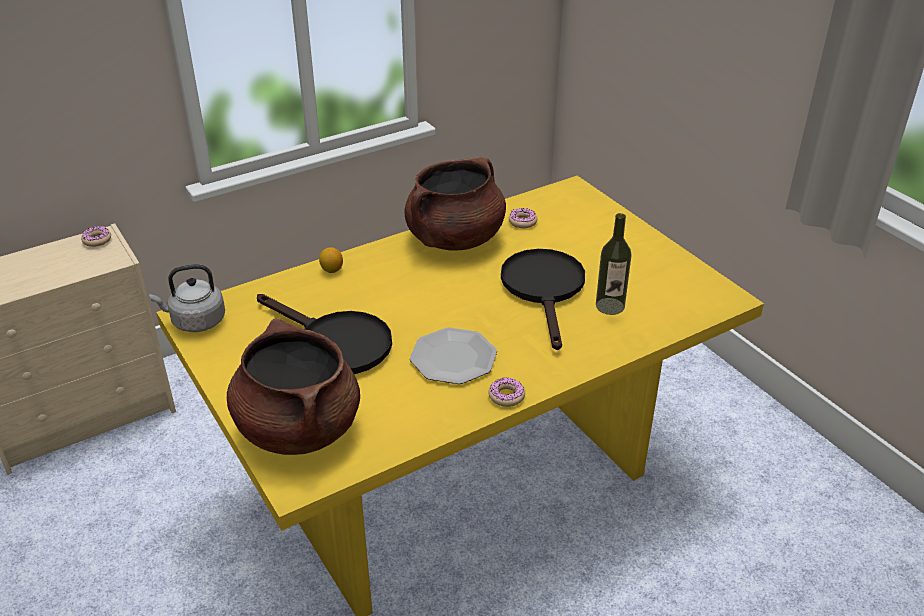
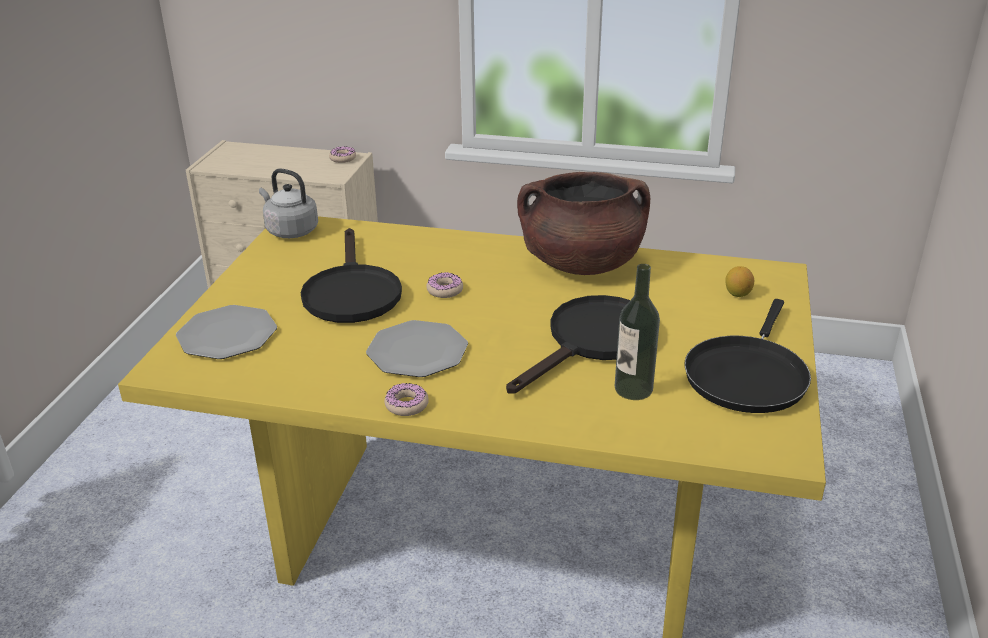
camera: 45 degrees right, 5 degrees down
(298, 428) = (227, 334): brown cooking pot -> plate
(332, 270) = (440, 240): lemon -> lemon (737, 294)
(522, 222) = (672, 278): donut -> donut (445, 290)
(650, 264) = (747, 375): none -> black frying pan

